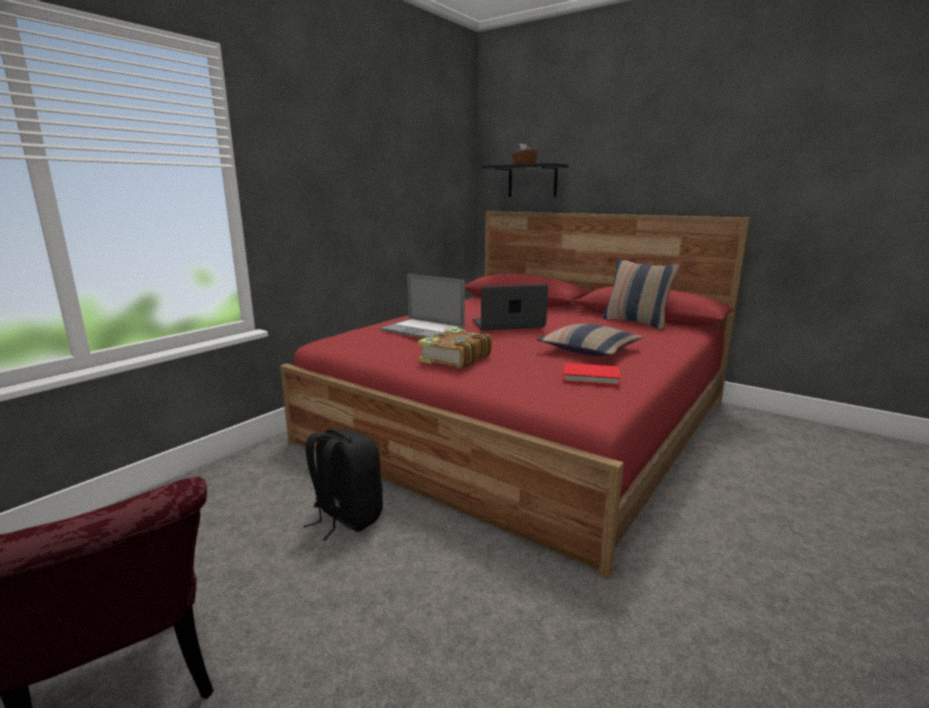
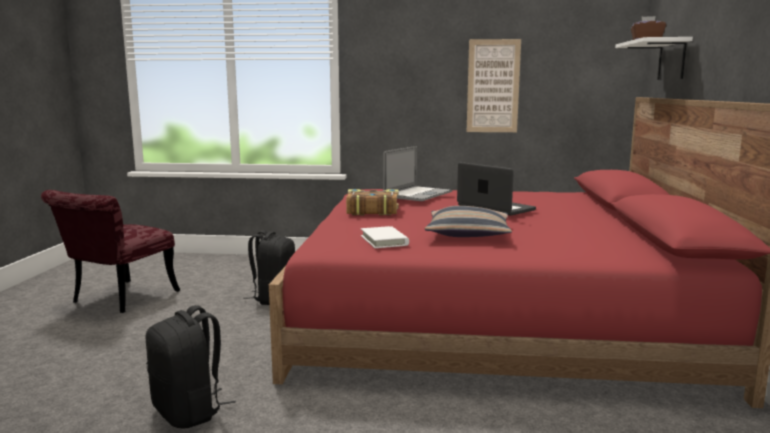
camera: 60 degrees right, 5 degrees down
(391, 203) = (493, 86): none -> picture
(422, 330) = (418, 194): laptop -> laptop turned 150 degrees counterclockwise
(532, 181) = (671, 60): black shelf -> white shelf
(590, 378) = (384, 240): red book -> white book
(636, 322) = (626, 238): pillow -> none
(658, 666) = (189, 412): none -> black backpack

